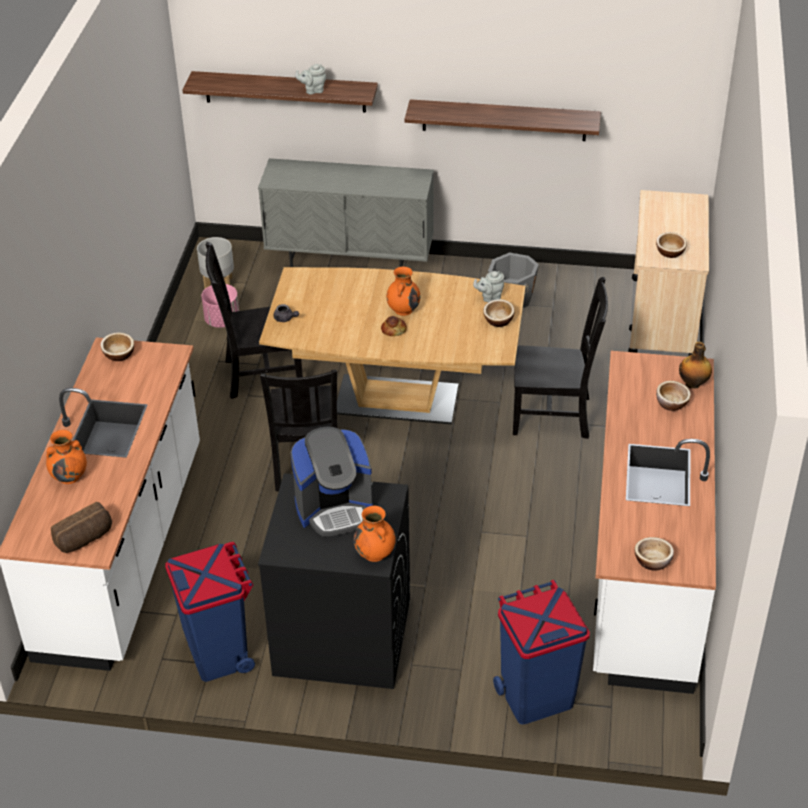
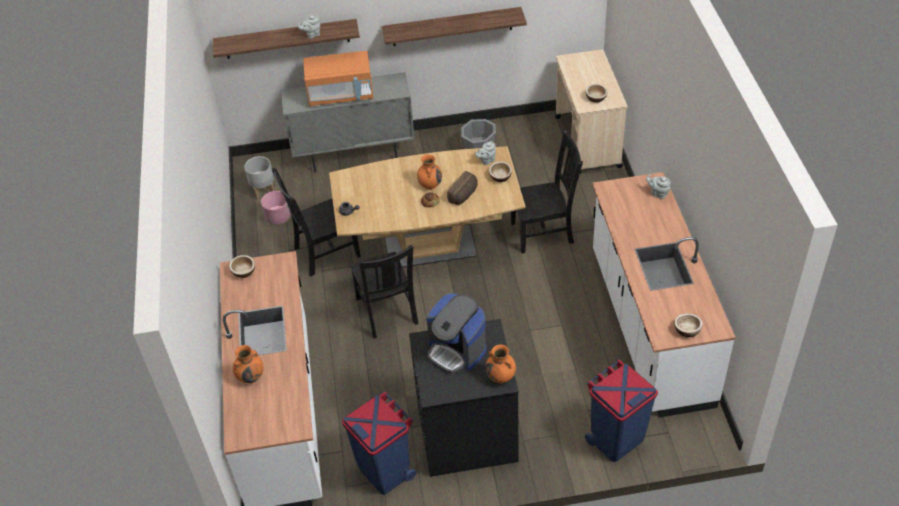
camera: 15 degrees left, 5 degrees up
(85, 539) = (285, 422): bread -> bread (464, 195)
(334, 508) = (456, 350): coffee machine -> coffee machine turned 75 degrees clockwise
(340, 179) = (341, 94): none -> orange microwave
(671, 403) = (650, 212): bowl -> none
(693, 384) = (658, 193): bottle -> grey teapot

